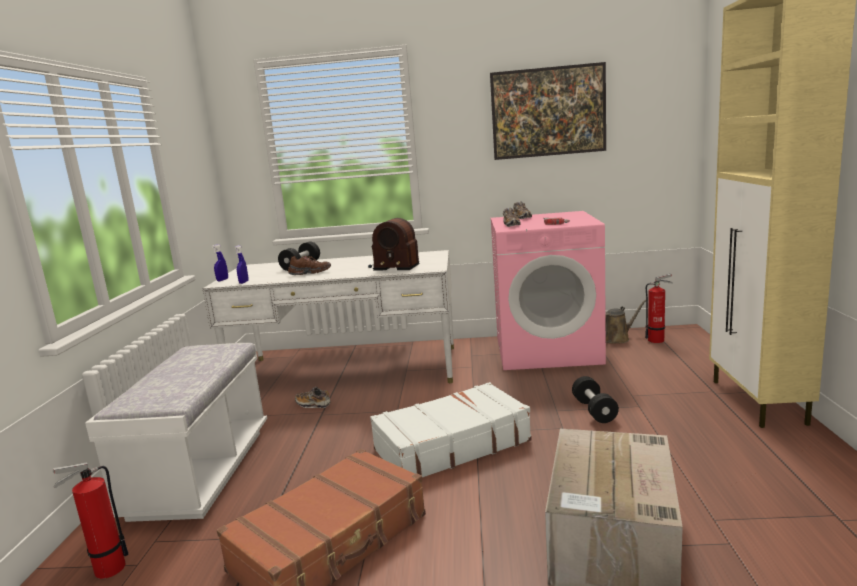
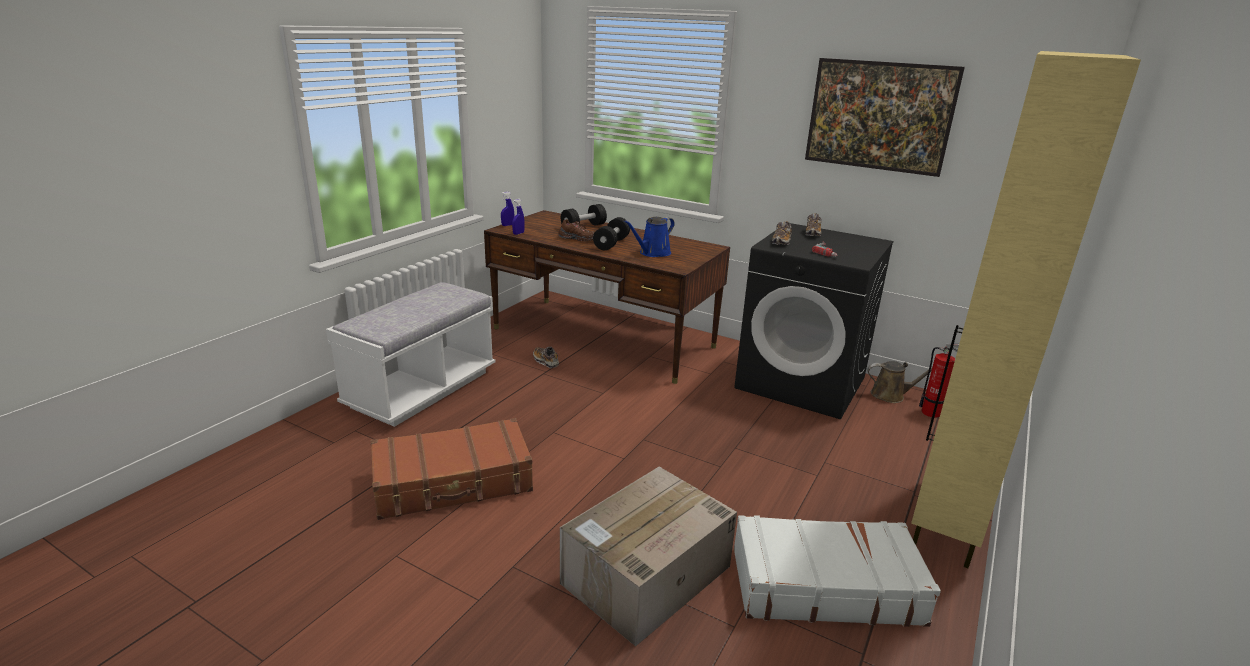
camera: 25 degrees right, 10 degrees up
(106, 570) = (315, 438): fire extinguisher -> none
(347, 370) = (603, 337): white desk -> brown desk
(394, 266) = (652, 253): radio -> blue watering can
(451, 445) = (611, 442): white suitcase -> white suitcase (824, 585)
(548, 350) = (802, 382): pink washing machine -> black washing machine
(594, 410) = (769, 462): black dumbbell -> black dumbbell (611, 244)

